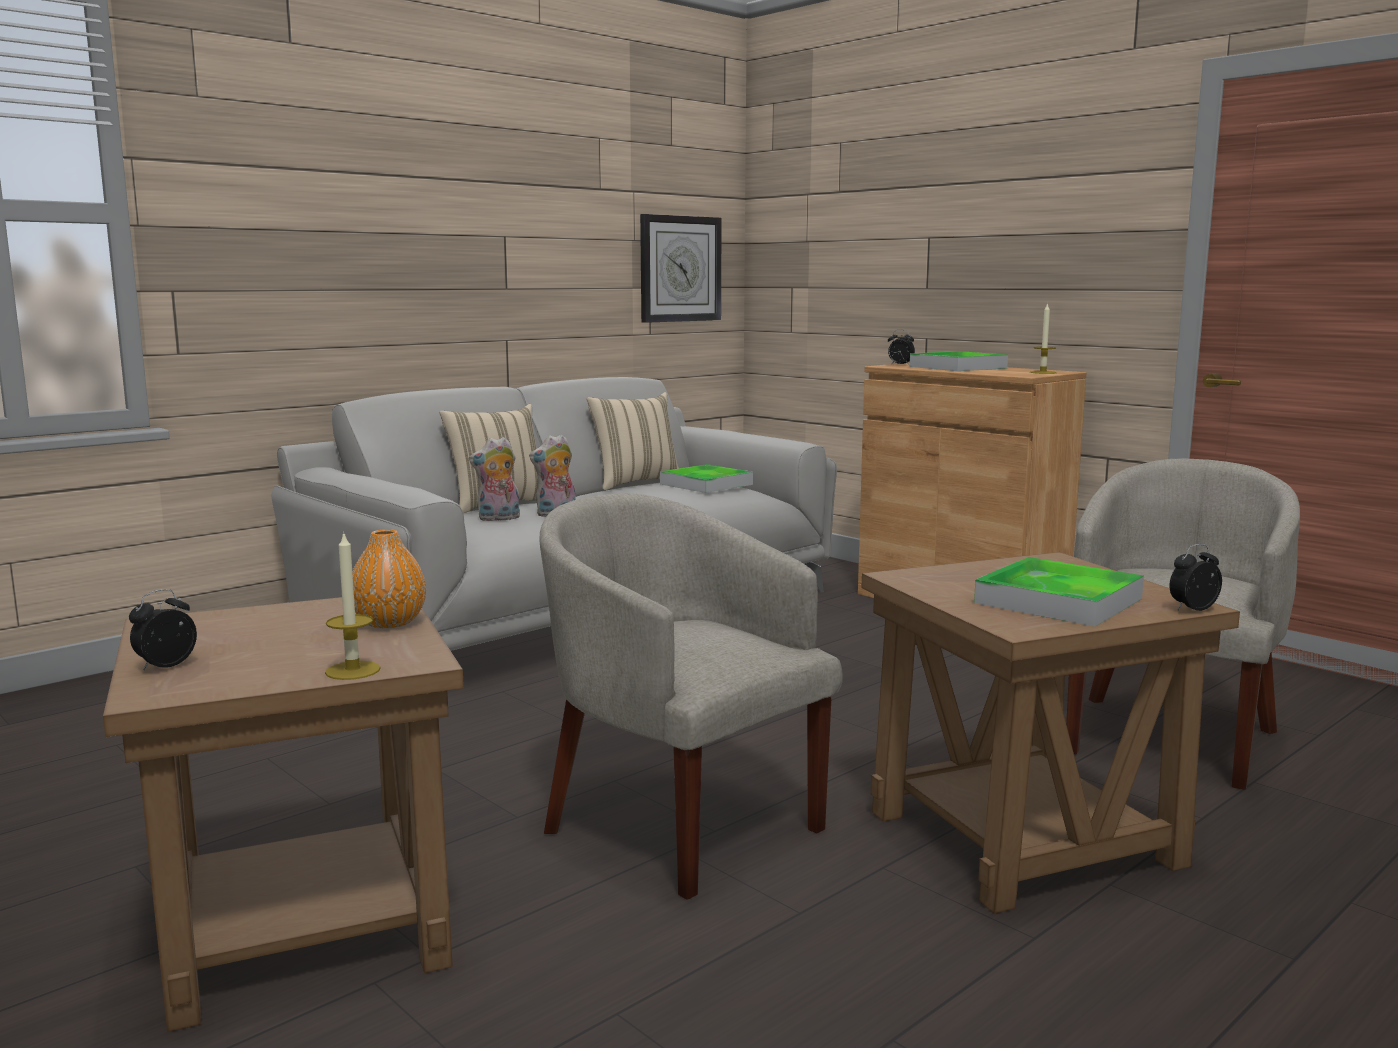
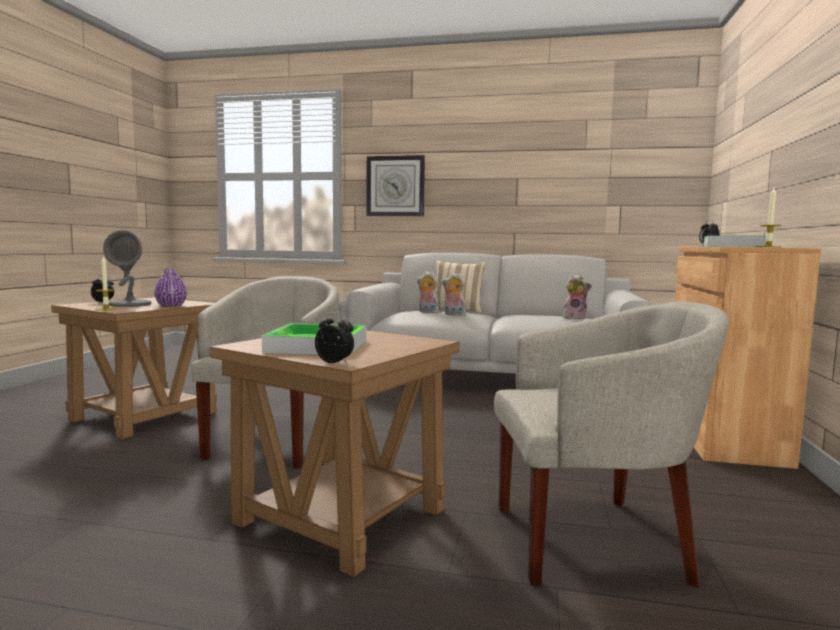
camera: 55 degrees right, 5 degrees down
(285, 648) = (130, 304): none -> grey table lamp
(389, 622) = (171, 306): orange vase -> purple vase
(635, 483) = (552, 314): beige pillow -> none
(680, 269) = (646, 194): wall clock -> wall clock (395, 186)
(706, 484) = (575, 318): tray -> plush toy

